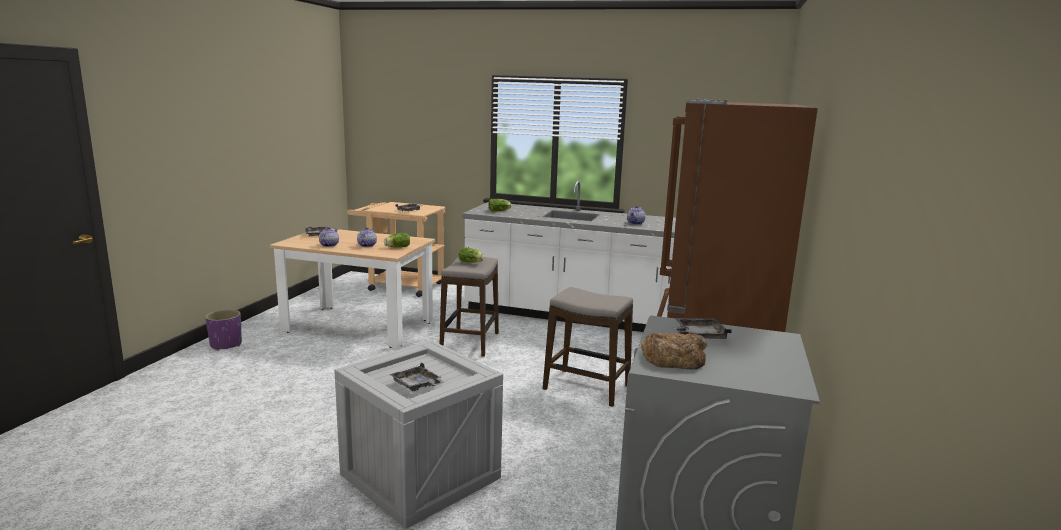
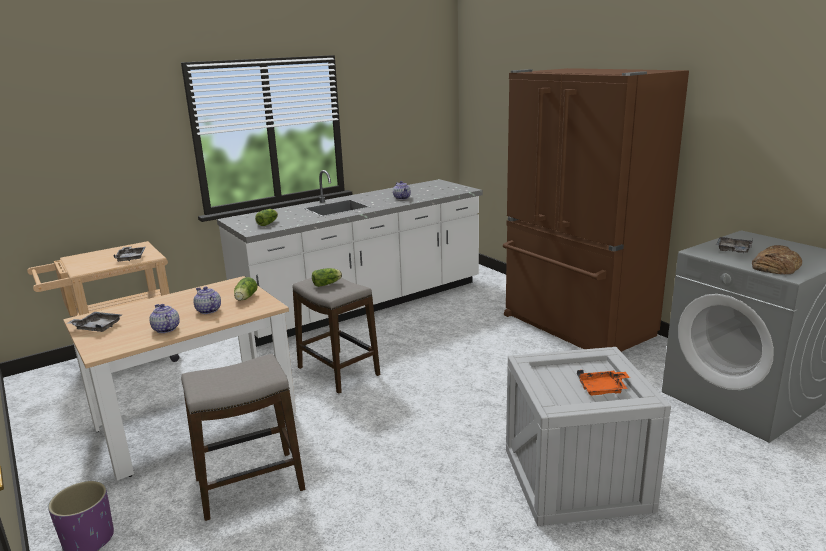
camera: 50 degrees left, 5 degrees up
(417, 385) = (603, 389): grey tray -> orange tray
(586, 388) = (495, 353): stool -> stool (250, 485)

